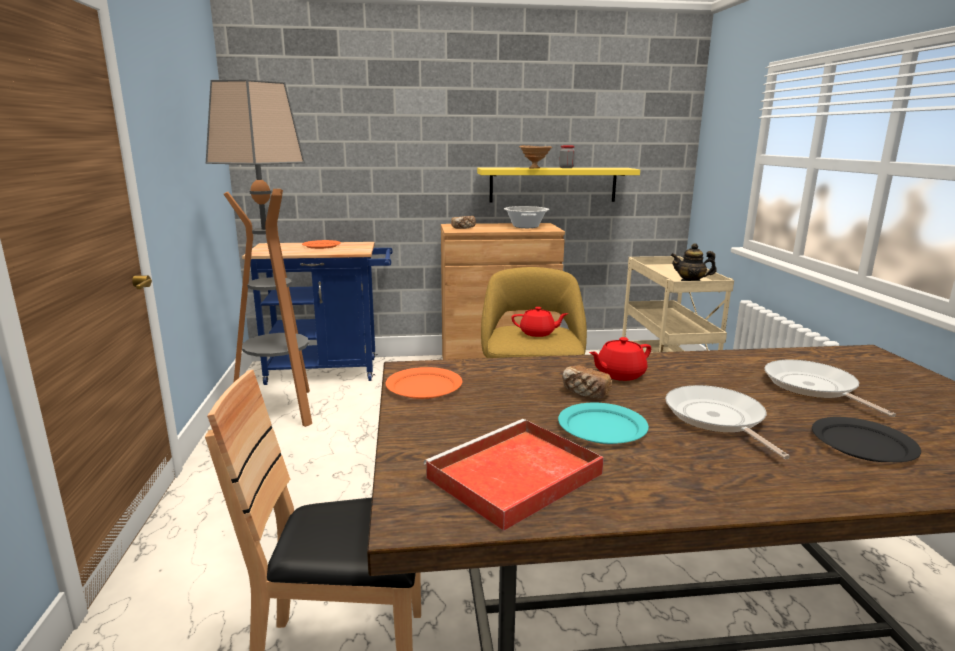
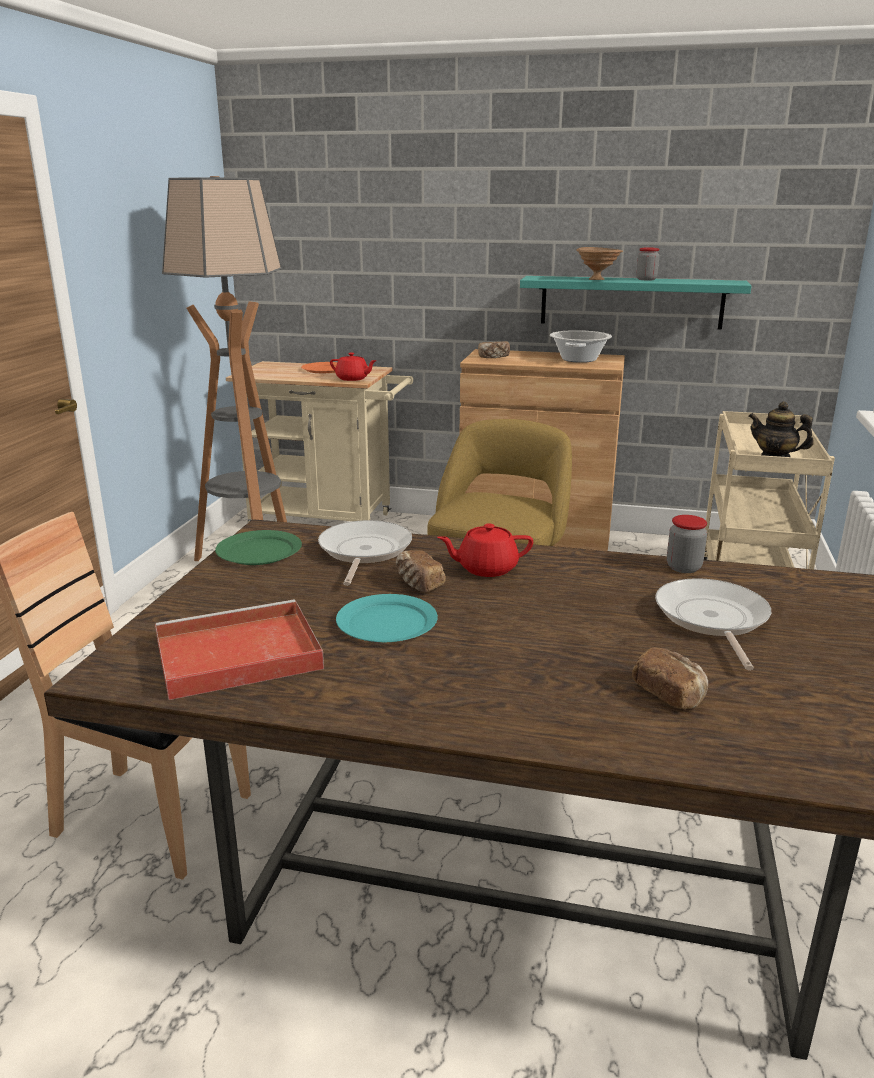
camera: 20 degrees right, 5 degrees up
(330, 370) = (329, 522): blue cart -> beige cart
(424, 386) = (259, 551): orange plate -> green plate
(538, 333) = (501, 506): red teapot -> red teapot (353, 379)
(553, 184) = (631, 302): yellow shelf -> turquoise shelf
(717, 419) = (529, 636): frying pan -> frying pan (363, 552)
(746, 355) = (683, 567): none -> jar
(863, 443) = (669, 693): black plate -> bread

